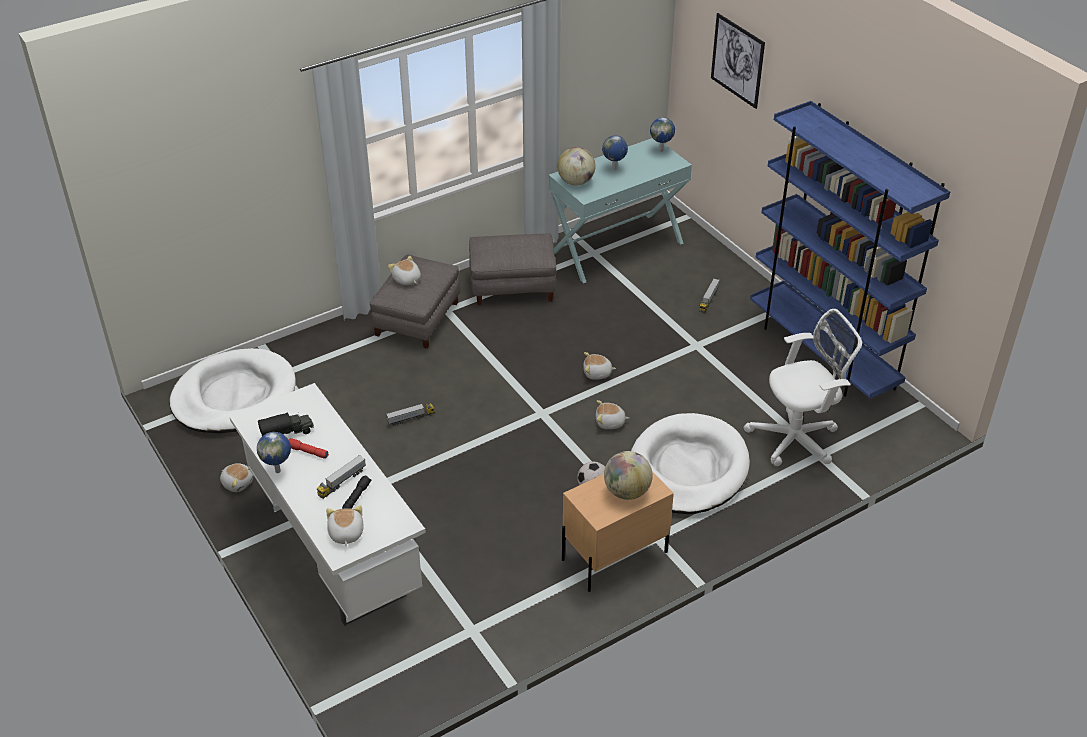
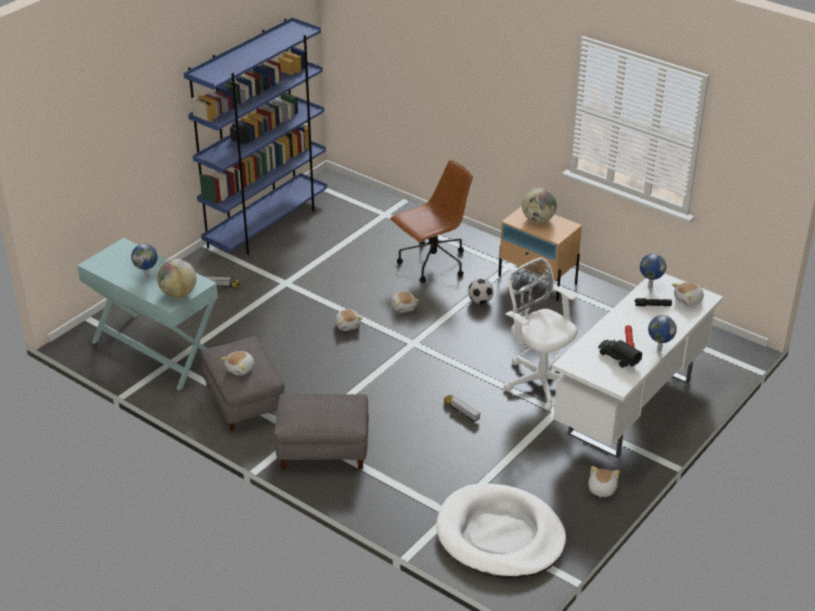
camera: 110 degrees left, 5 degrees down
(342, 482) = (644, 316): toy truck -> none
(406, 279) = (326, 412): plush toy -> plush toy (240, 369)
(661, 150) = (103, 257): globe -> globe (649, 287)
(688, 468) = (432, 264): white dog bed -> brown office chair
(737, 60) = (98, 124): picture -> none
(797, 438) = (372, 224): white office chair -> white office chair (539, 380)

